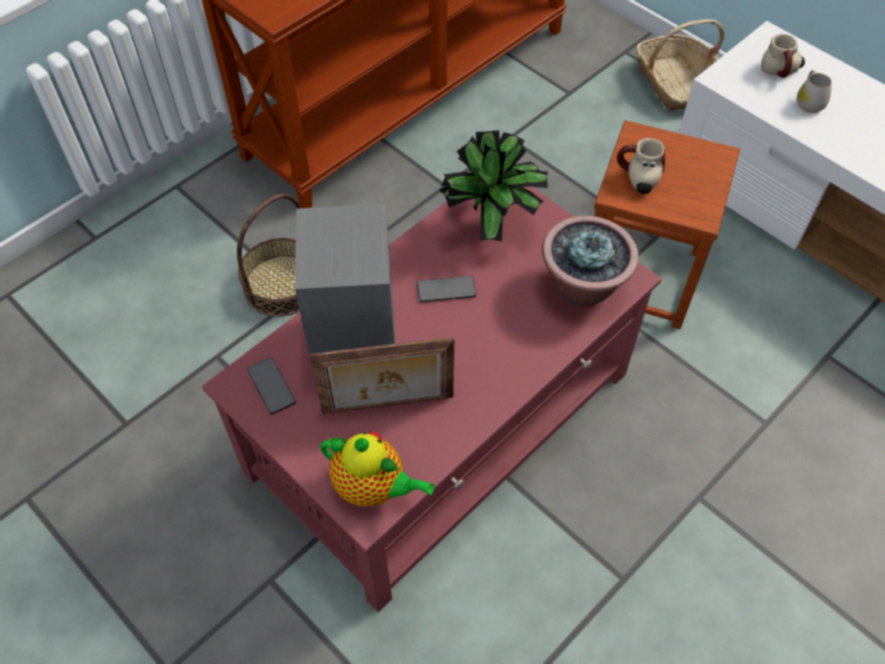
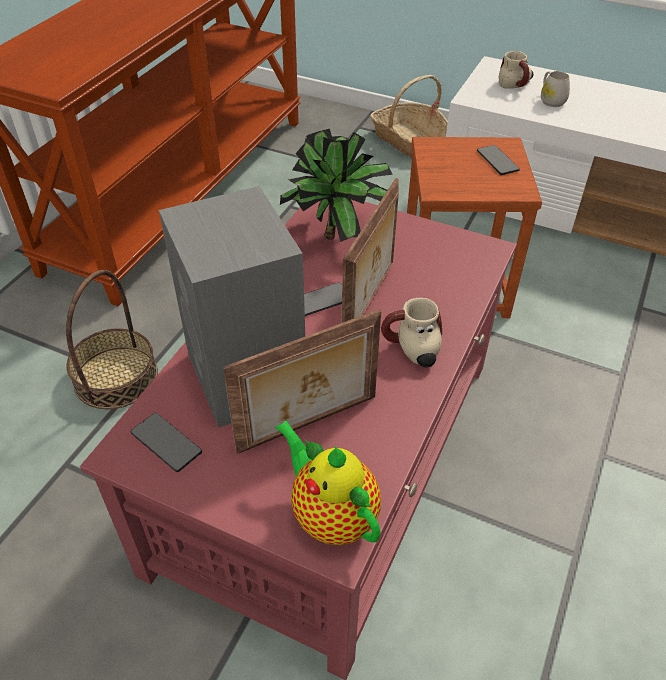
camera: 20 degrees left, 10 degrees down
(373, 487) = (331, 515): teapot -> teapot turned 135 degrees counterclockwise
(491, 303) = (370, 302): none -> picture frame
(582, 286) = (449, 266): potted plant -> none
(637, 179) = (448, 176): mug -> mug (411, 351)
(698, 173) = (497, 161): none -> phone

